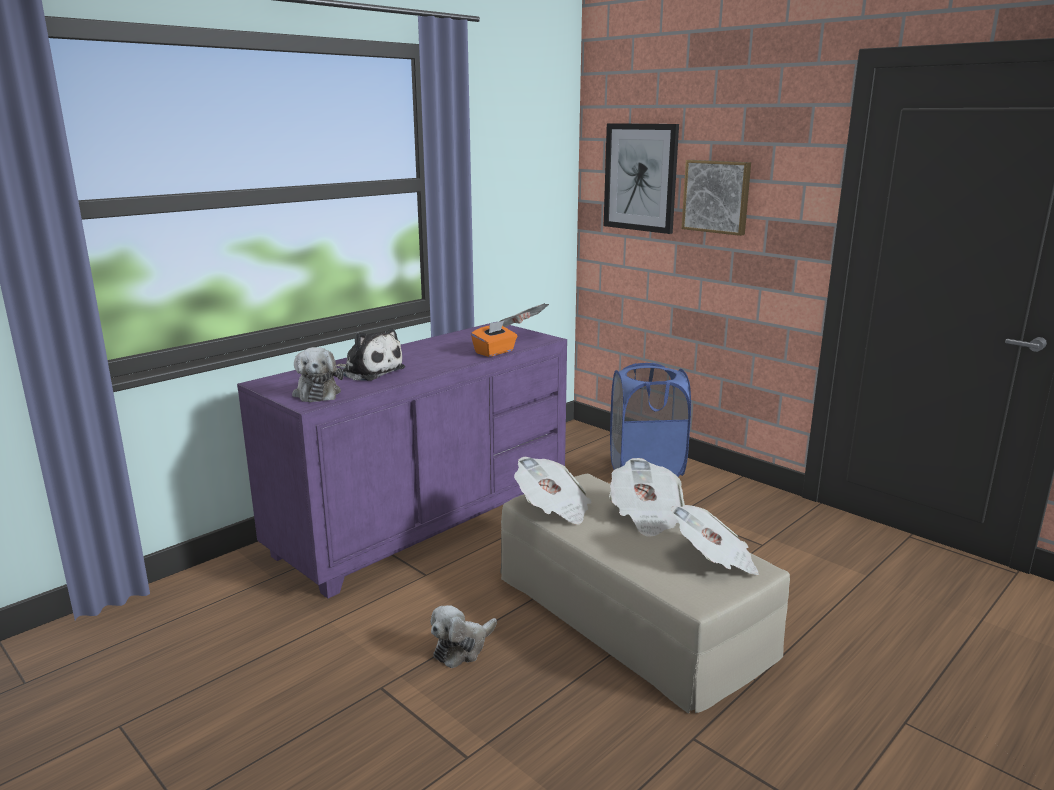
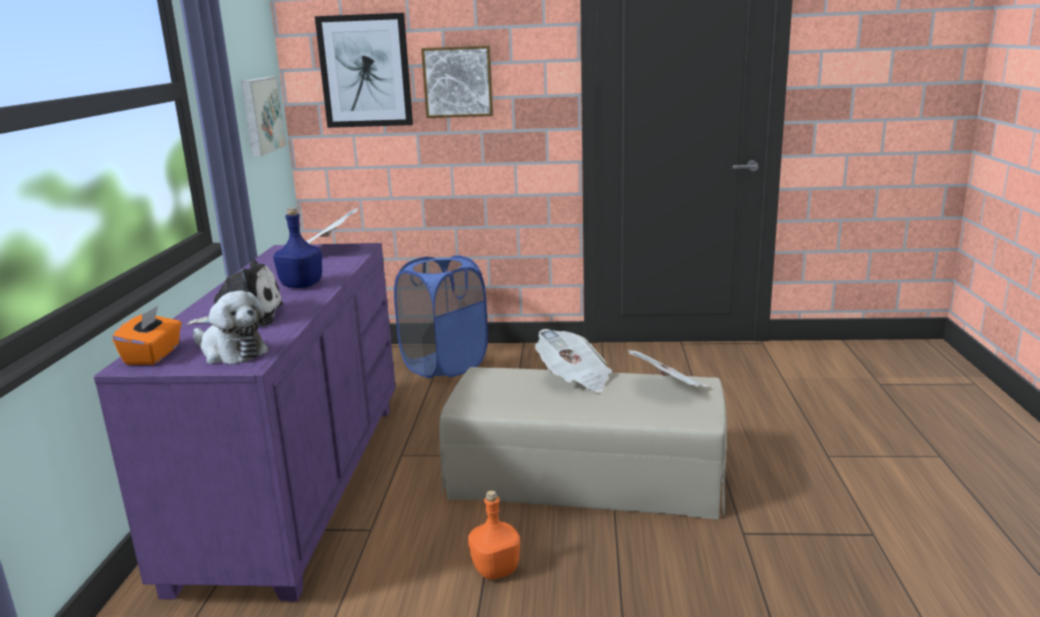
camera: 40 degrees left, 0 degrees up
(447, 358) = (302, 285): none -> blue bottle
(462, 648) = (496, 569): plush toy -> orange bottle
(494, 352) = (339, 268): orange tissue box -> orange tissue box (153, 355)
(534, 209) = (260, 115): none -> picture
(553, 509) = (495, 402): newspaper -> none

